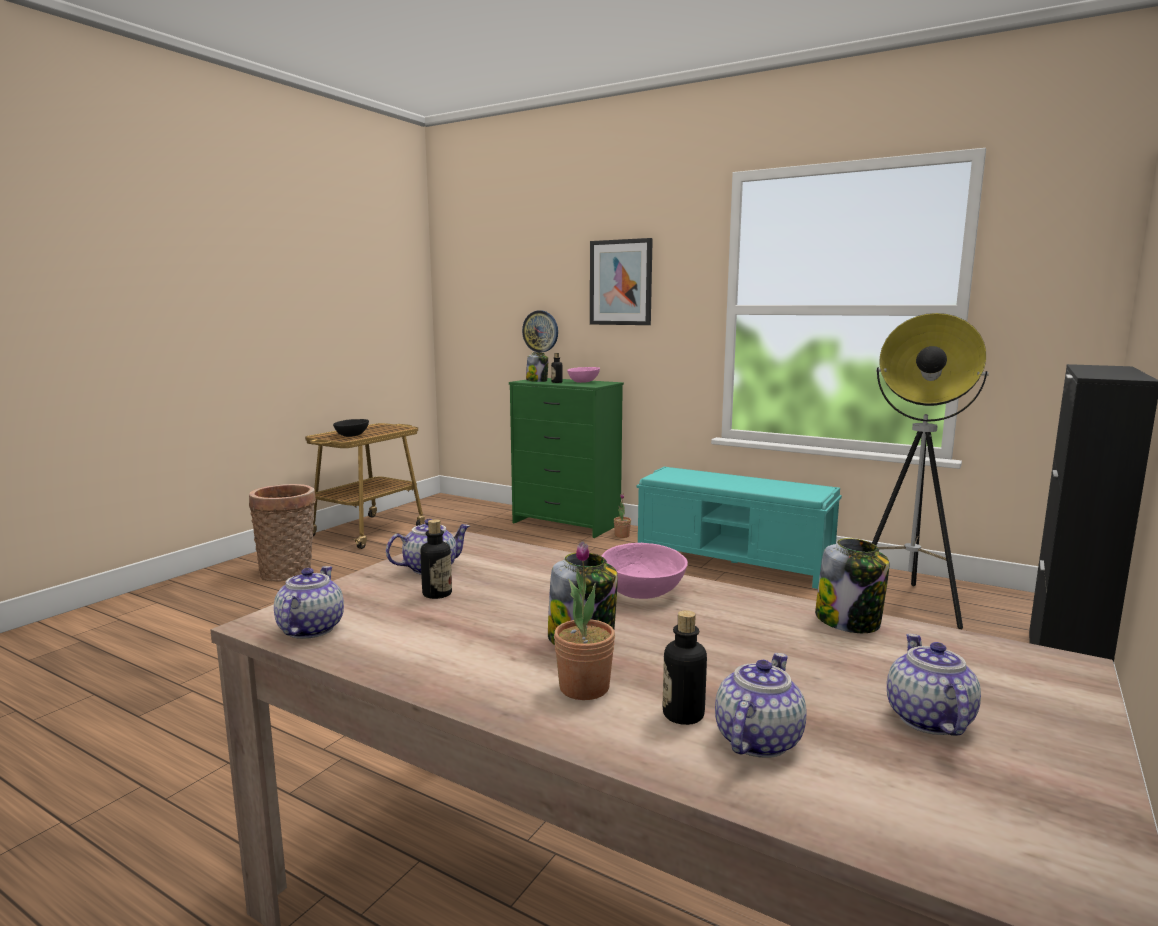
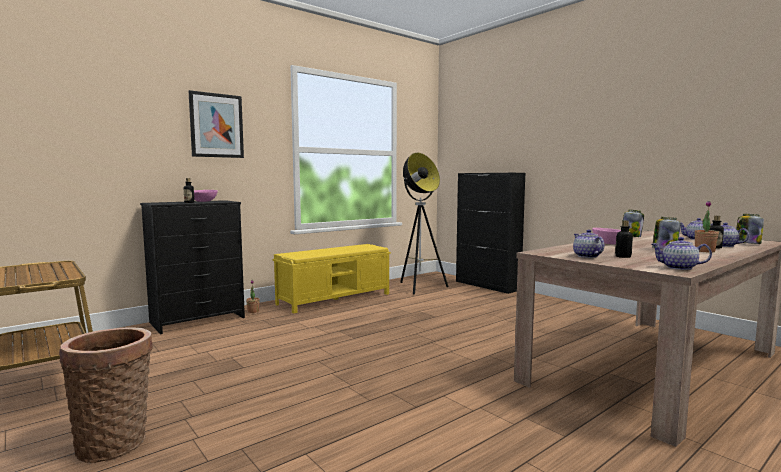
camera: 70 degrees left, 5 degrees down
(352, 435) = (44, 276): black bowl -> none
(537, 381) = (167, 203): jar -> jar (747, 243)
(540, 331) = (137, 161): wall clock -> none
(566, 523) = (198, 320): green dresser -> black dresser
(734, 561) = (335, 299): turquoise bench -> yellow bench

